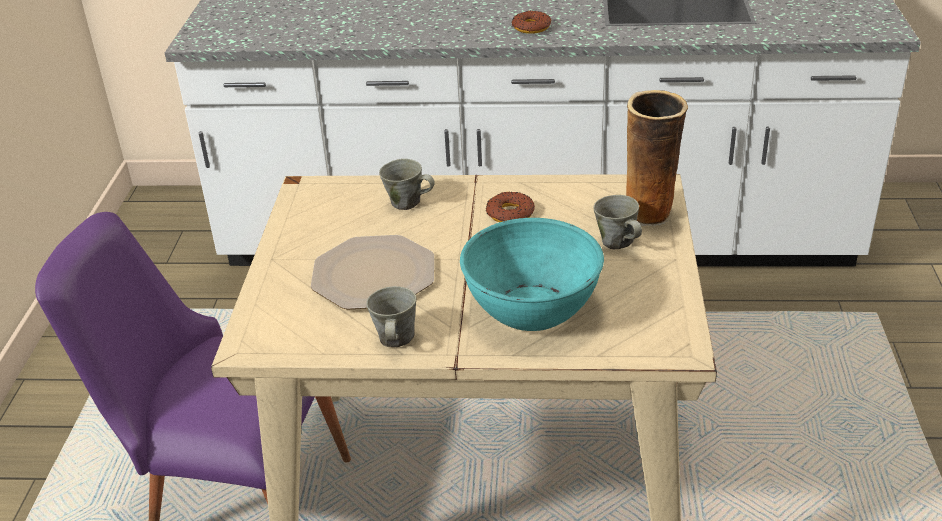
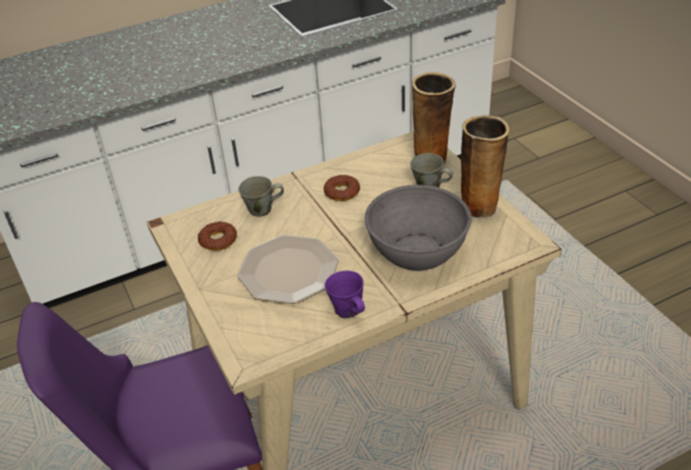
camera: 30 degrees left, 5 degrees up
(395, 339) = (348, 310): grey mug -> purple mug
(531, 27) = (251, 51): donut -> donut (218, 240)
(531, 308) = (417, 252): turquoise bowl -> grey bowl
(657, 286) = (479, 207): none -> vase

